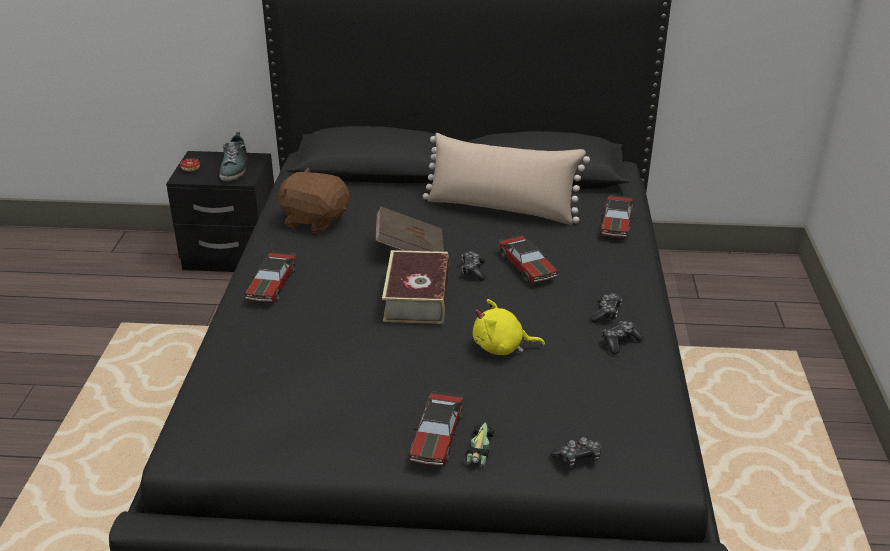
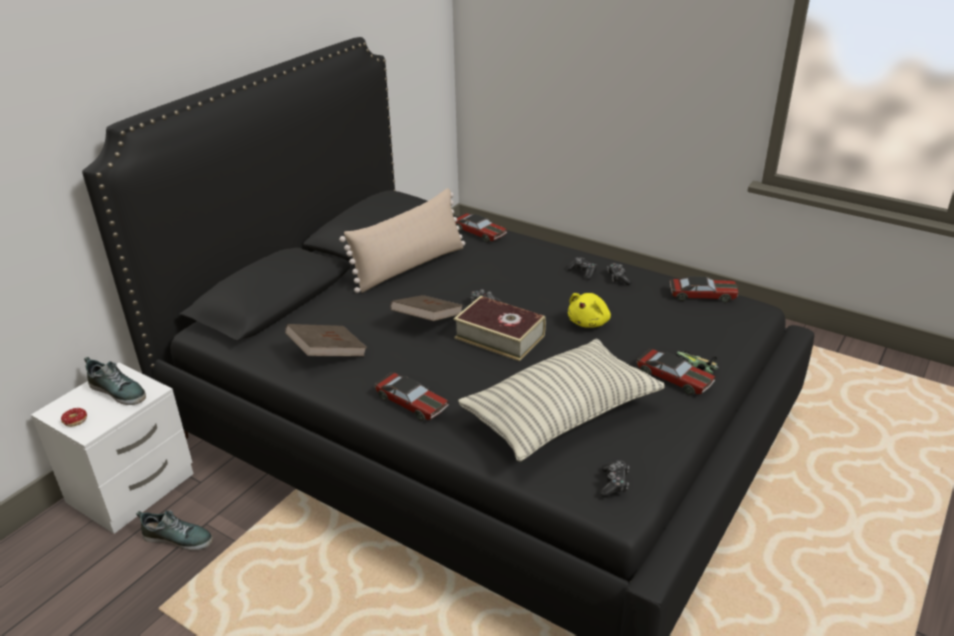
camera: 60 degrees left, 0 degrees up
(194, 299) = (178, 538): none -> shoe
(231, 256) = (133, 489): black nightstand -> white nightstand
(305, 373) = (561, 415): none -> pillow
(315, 220) = (327, 354): brown plush toy -> brown book
(527, 266) = (500, 281): toy car -> toy car (702, 295)
(577, 458) = (727, 331): game controller -> game controller (614, 483)

